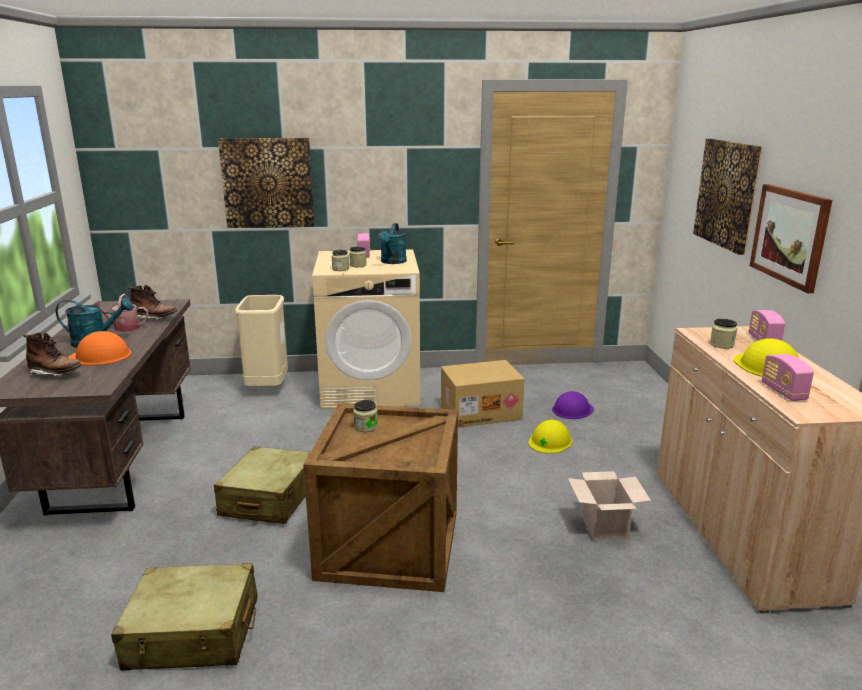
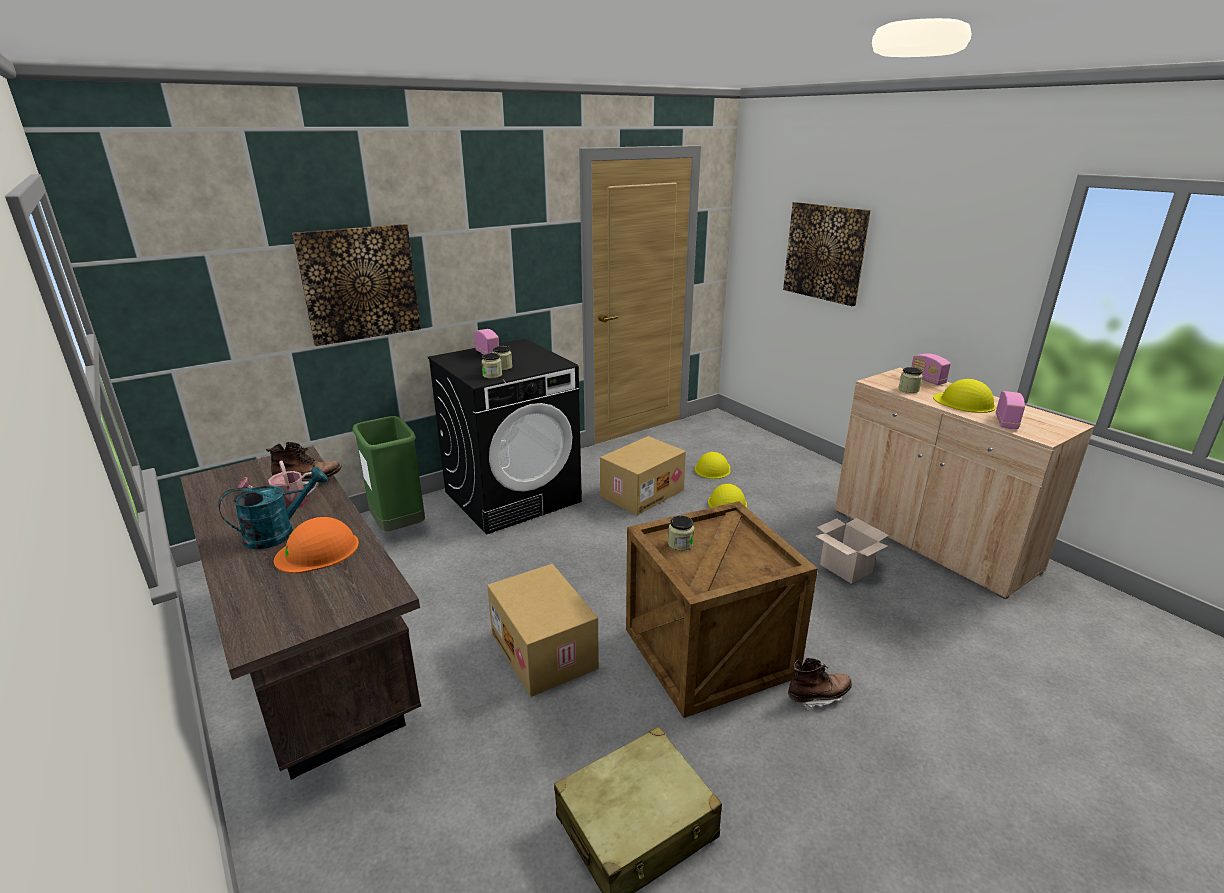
camera: 30 degrees left, 5 degrees up
(55, 374) = (295, 594): brown boot -> brown boot (818, 696)
(267, 388) = (398, 526): beige trash can -> green trash can
(269, 499) = (545, 650): beige suitcase -> cardboard box
(371, 388) = (513, 496): beige washing machine -> black washing machine
(392, 262) = (531, 357): turquoise watering can -> none
(572, 409) = (712, 469): purple hard hat -> yellow hard hat
(783, 392) = (1006, 422): radio -> radio turned 120 degrees counterclockwise
(790, 236) = (915, 287): picture -> none

